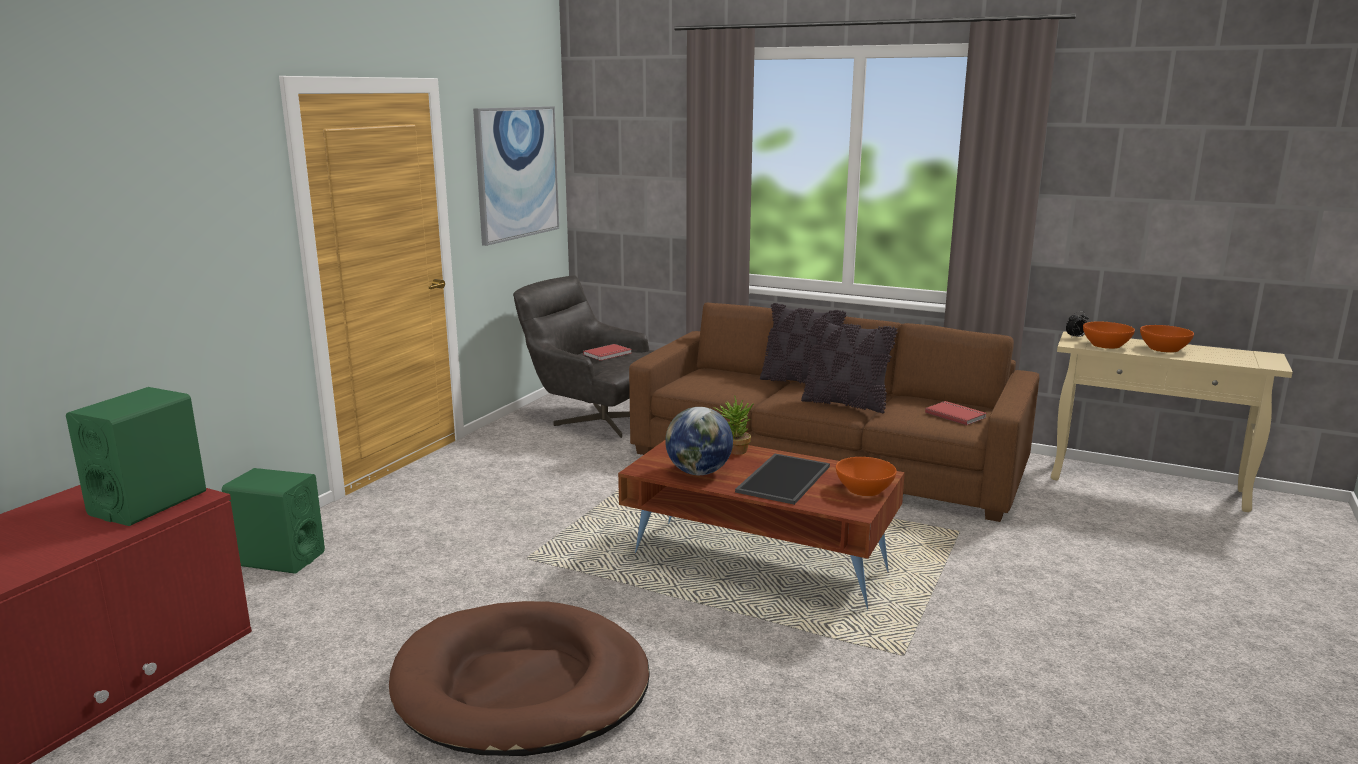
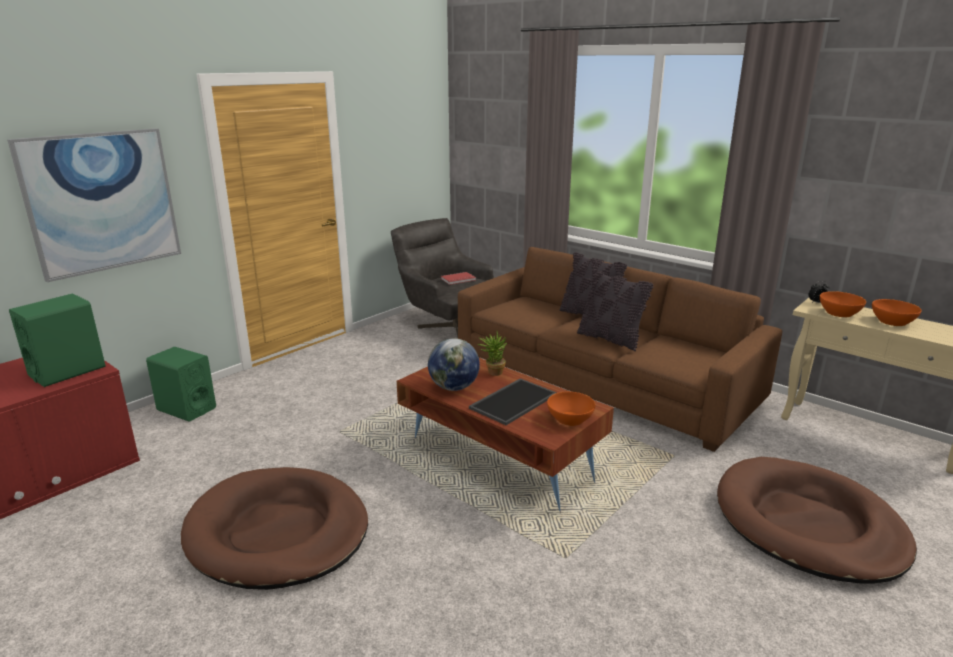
camera: 15 degrees right, 5 degrees up
(517, 173) = (404, 141): picture -> picture (102, 202)
(956, 415) = (695, 359): red book -> none
(1139, 580) = (807, 524): none -> brown dog bed

